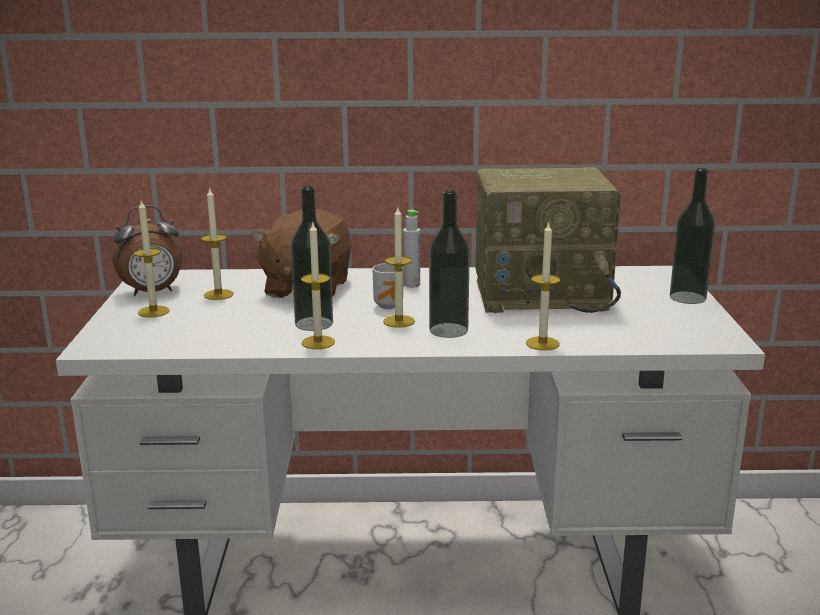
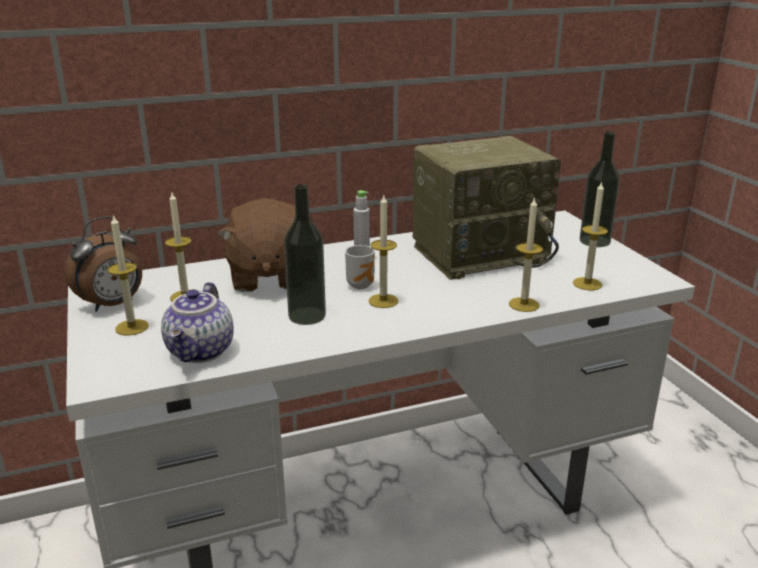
camera: 20 degrees left, 5 degrees up
(195, 338) = (202, 352): none -> teapot
(318, 342) = (328, 336): candle -> candle (587, 284)
(448, 330) = (434, 303): bottle -> none

